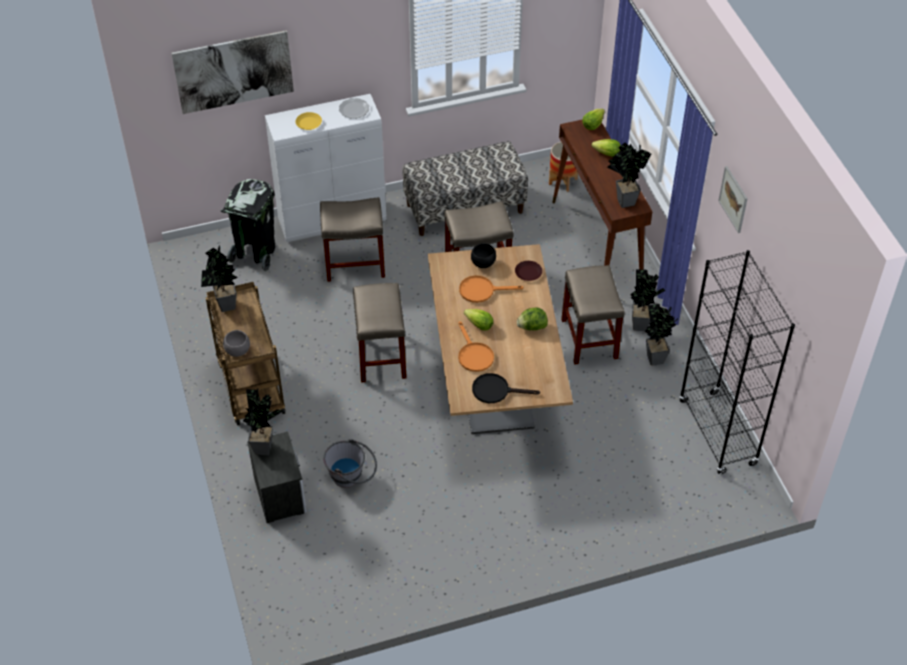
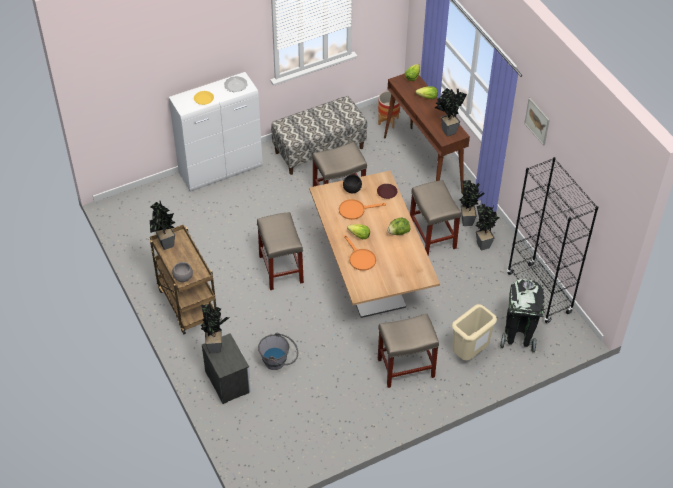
camera: 10 degrees left, 0 degrees up
(233, 71) = (145, 66): picture -> none
(255, 253) = (167, 203): black trash can -> black trash can (518, 337)
(354, 264) = (245, 202): beige stool -> beige stool (405, 368)
(496, 390) = (382, 282): black frying pan -> none
(606, 501) = (469, 353): none -> beige trash can

